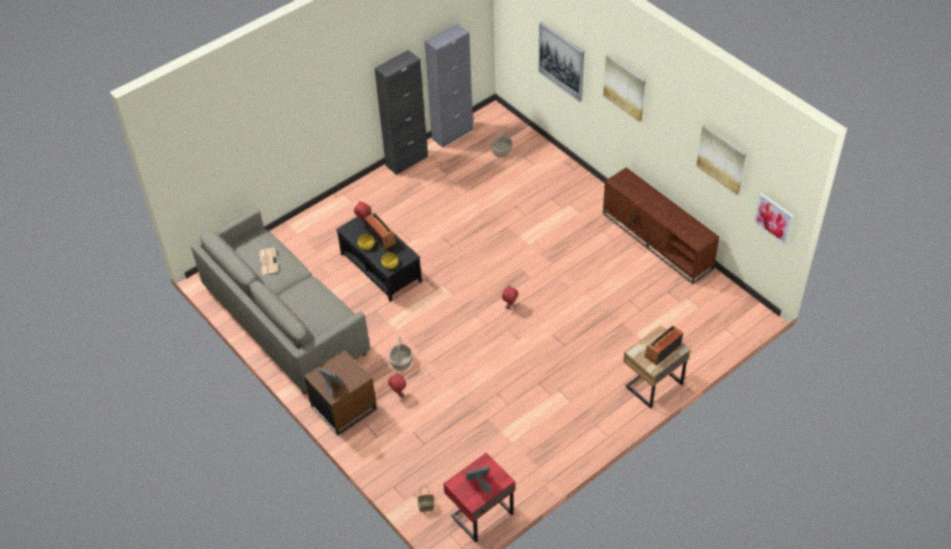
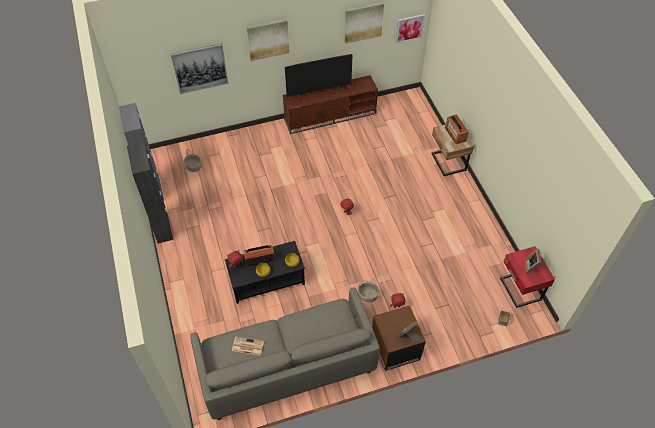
camera: 70 degrees left, 5 degrees up
(651, 198) = (319, 92): none -> television

